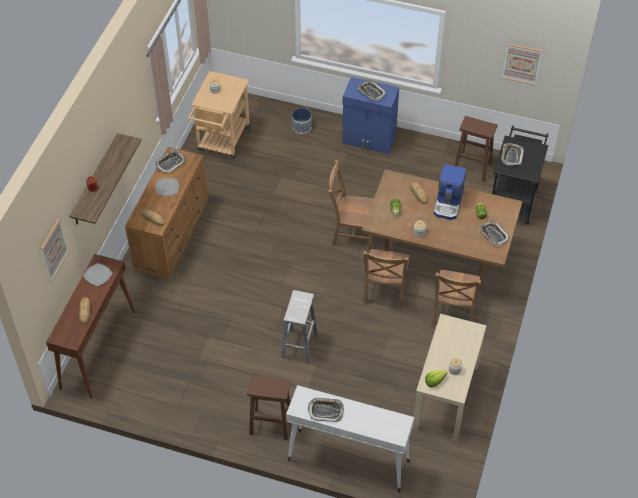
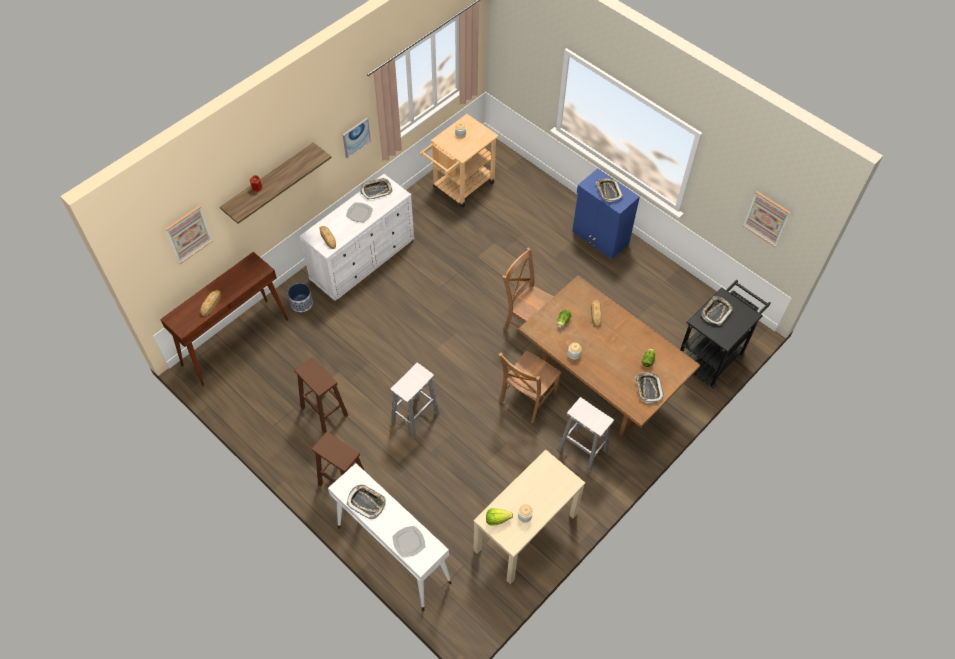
camera: 25 degrees right, 5 degrees up
(98, 275) = (243, 274): plate -> plate (408, 542)
(141, 119) = (356, 137): none -> picture
(172, 235) = (363, 259): brown dresser -> white dresser
(302, 127) = (543, 201): planter -> planter (302, 303)
(448, 203) = (621, 336): coffee machine -> none
(453, 314) = (582, 449): brown chair -> white stool
(471, 168) = (687, 305): brown stool -> brown stool (323, 411)

